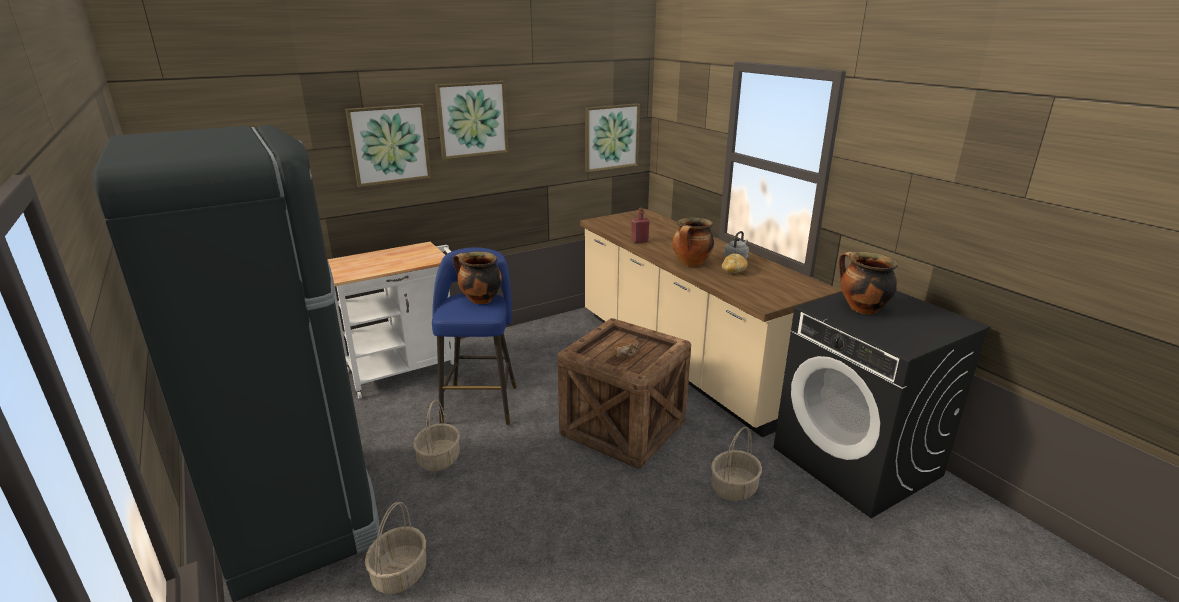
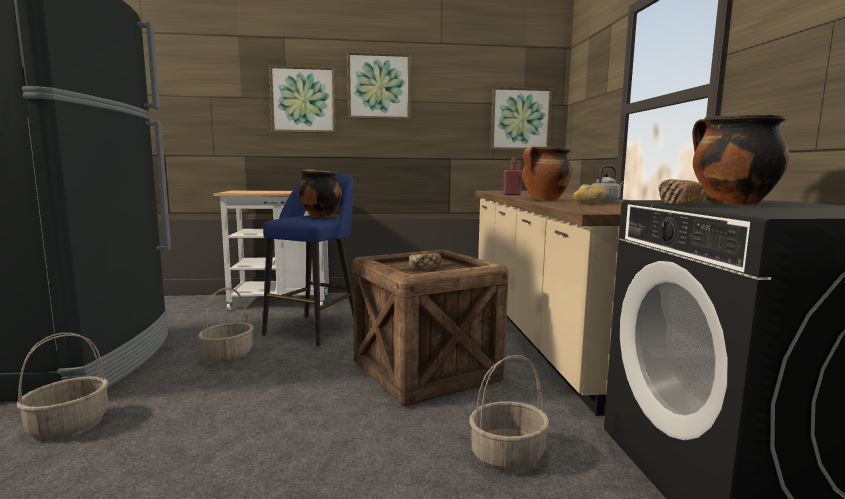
camera: 25 degrees right, 15 degrees down
(839, 320) = (677, 204): none -> bread

